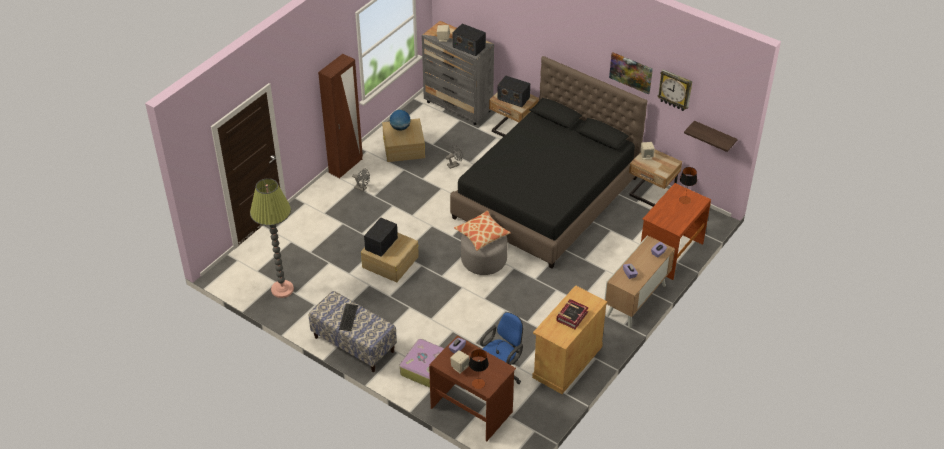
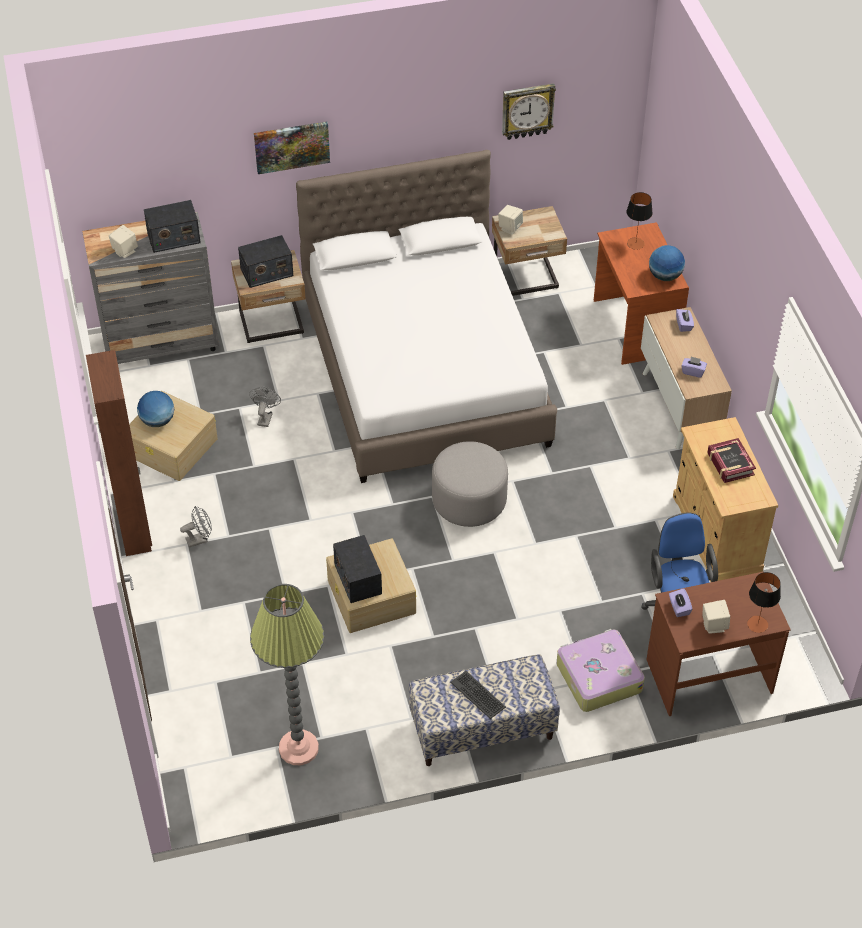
camera: 50 degrees left, 5 degrees up
(482, 234) = (463, 465): pillow -> none
(546, 198) = (425, 371): black bed -> white bed
(631, 72) = (450, 124): picture -> picture (291, 146)
(675, 223) = (665, 276): none -> globe
(714, 136) = (596, 142): shelf -> none

